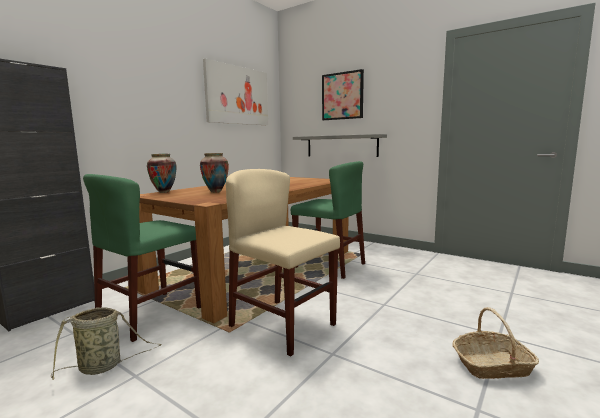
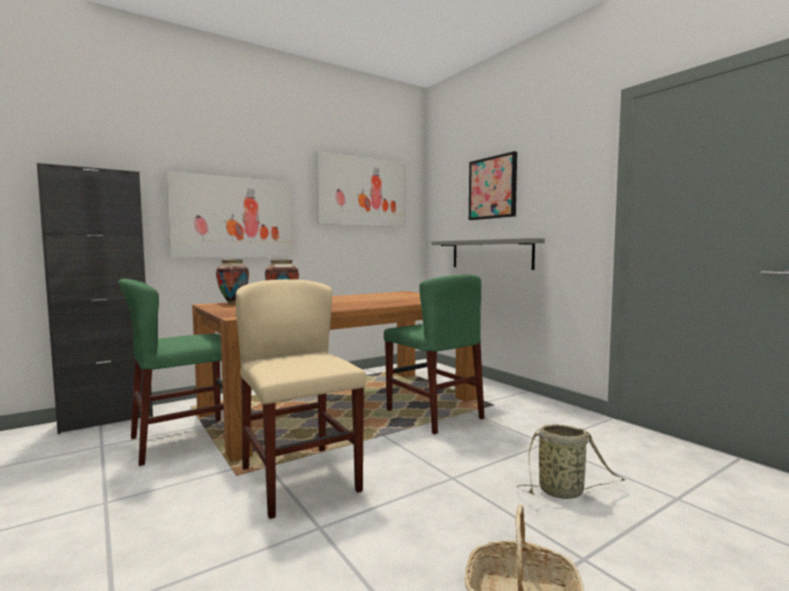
camera: 20 degrees right, 5 degrees down
(103, 366) = (91, 486): basket -> basket (564, 492)
(141, 115) = (233, 217): none -> picture

